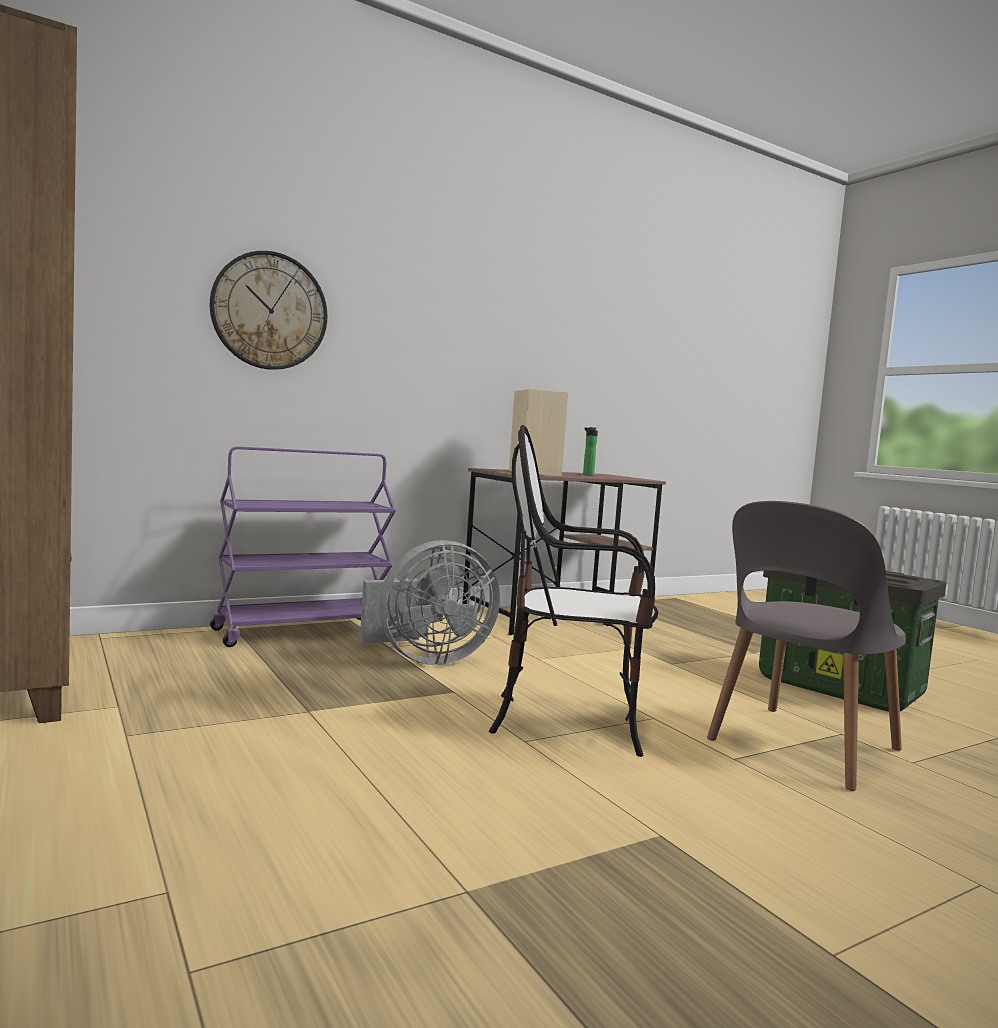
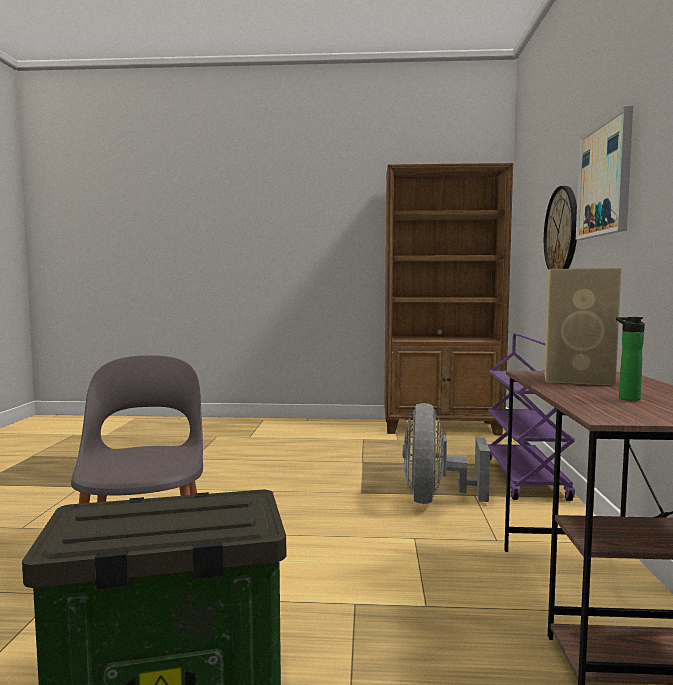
camera: 125 degrees right, 0 degrees up
(395, 289) = (605, 179): none -> picture
(570, 721) = (282, 508): chair -> none

